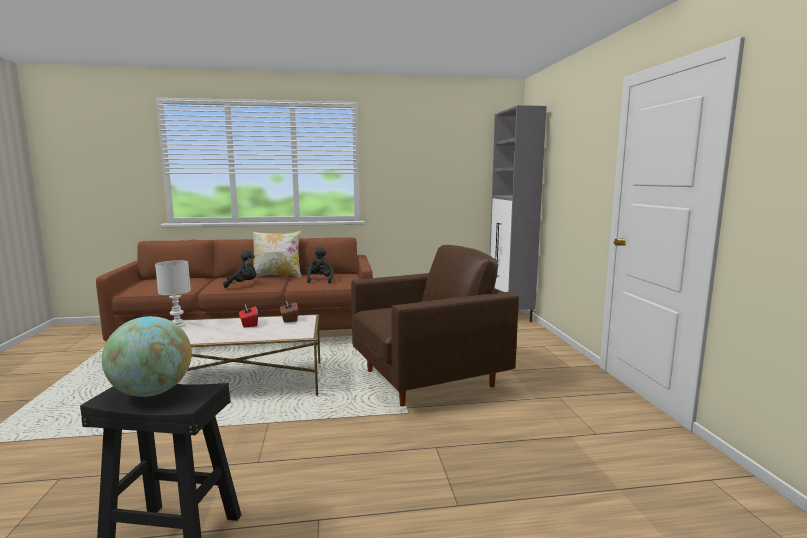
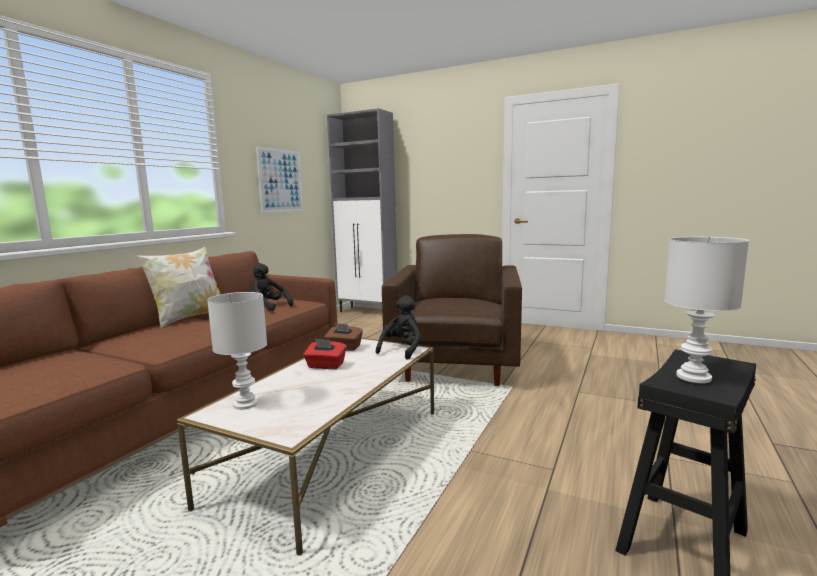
camera: 55 degrees left, 0 degrees up
(152, 392) = (692, 377): globe -> white table lamp
(243, 284) = (192, 334): black plush toy -> black plush toy (402, 350)
(424, 180) = (280, 180): none -> picture

